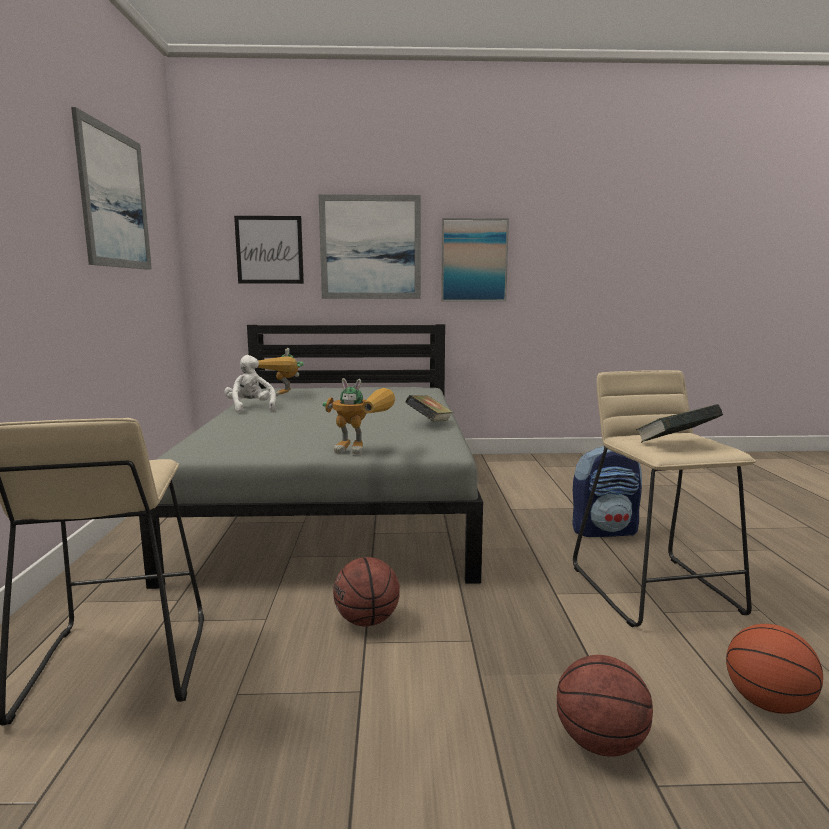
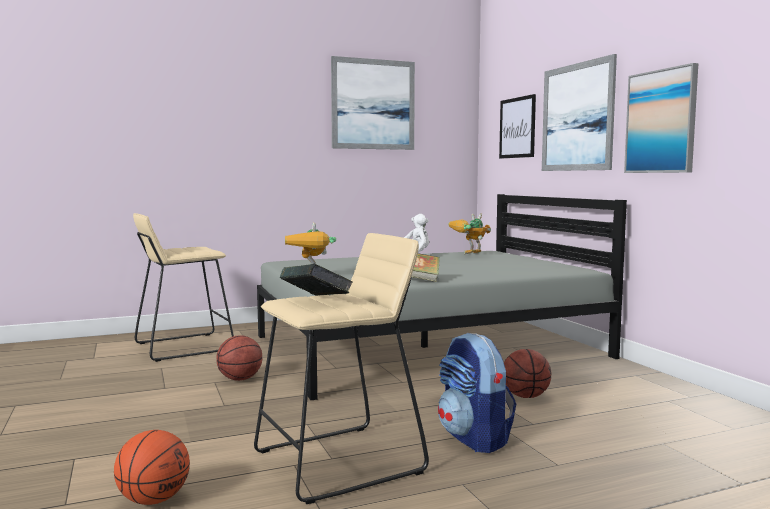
camera: 70 degrees right, 5 degrees down
(599, 742) = (114, 443): basketball -> basketball (525, 396)

